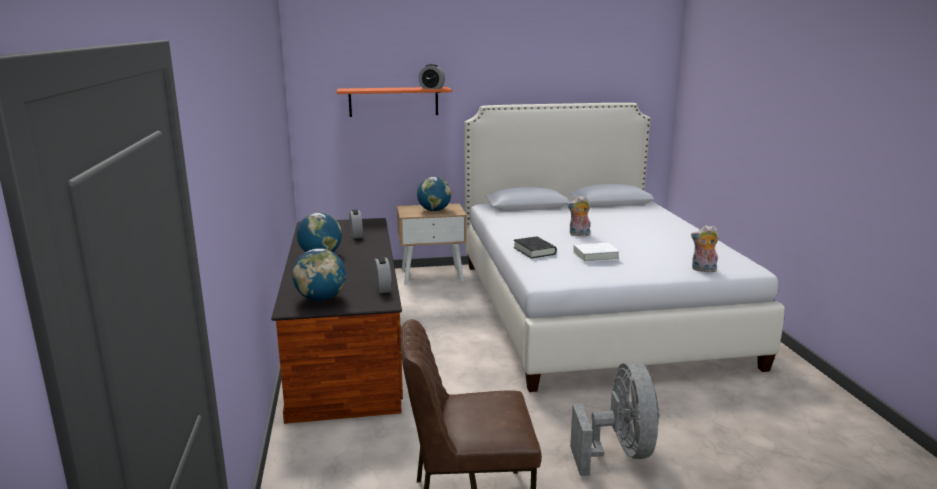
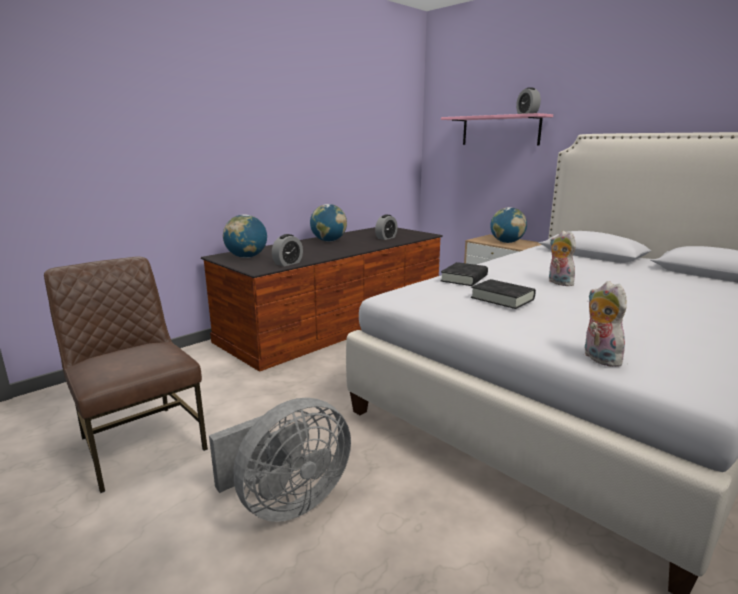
camera: 55 degrees right, 0 degrees up
(393, 101) = (500, 130): orange shelf -> pink shelf
(595, 256) = (502, 298): white book -> black book

